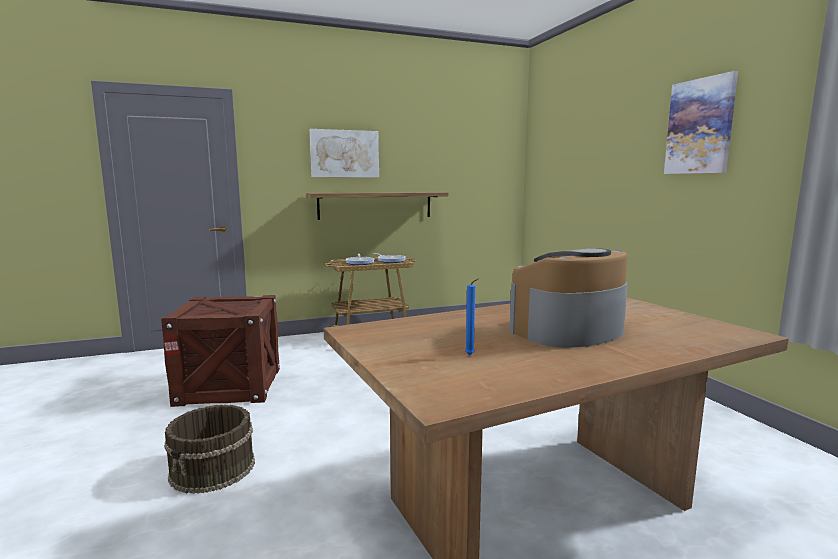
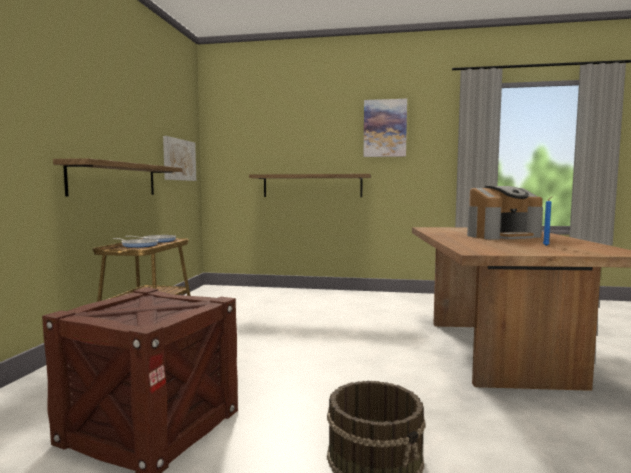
camera: 60 degrees left, 5 degrees down
(344, 153) = (87, 113): picture -> picture (179, 160)
(568, 331) = (502, 236): coffee machine -> coffee machine turned 105 degrees counterclockwise
(608, 213) = (312, 186): none -> shelf

